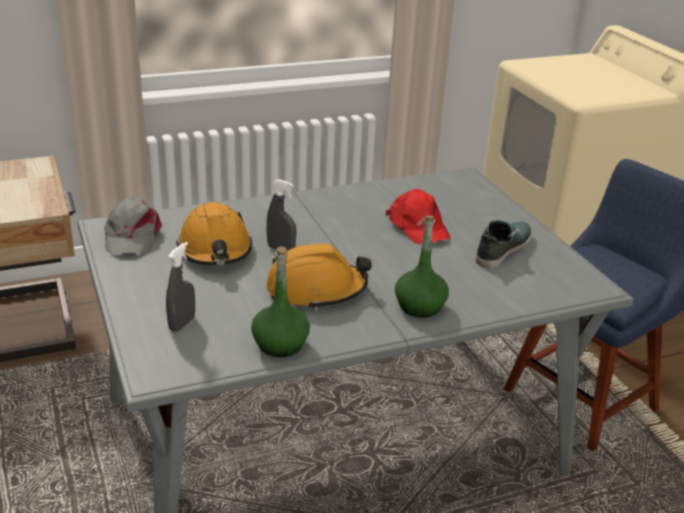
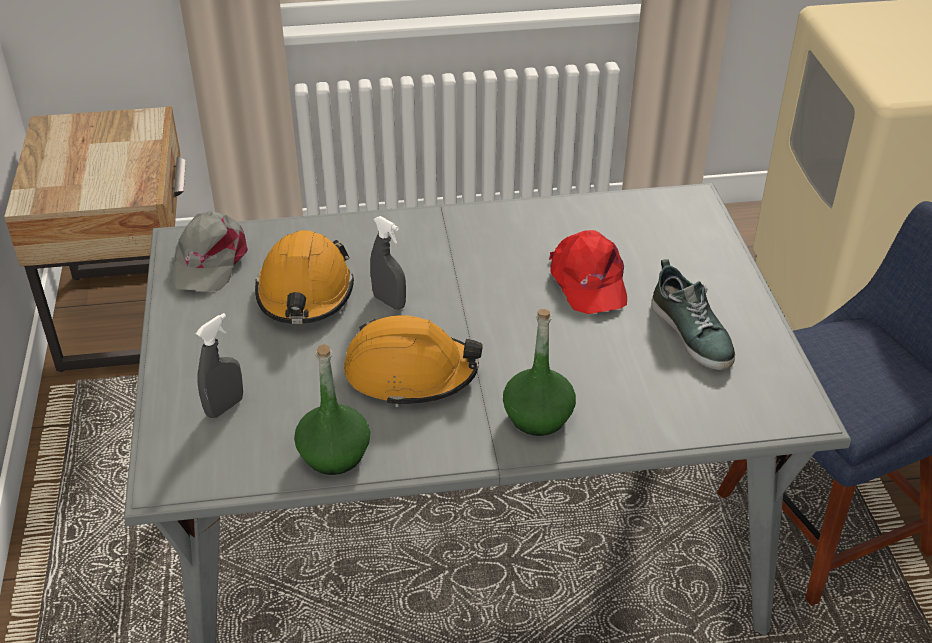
camera: 15 degrees right, 10 degrees up
(502, 249) = (692, 332): shoe -> shoe turned 105 degrees clockwise

